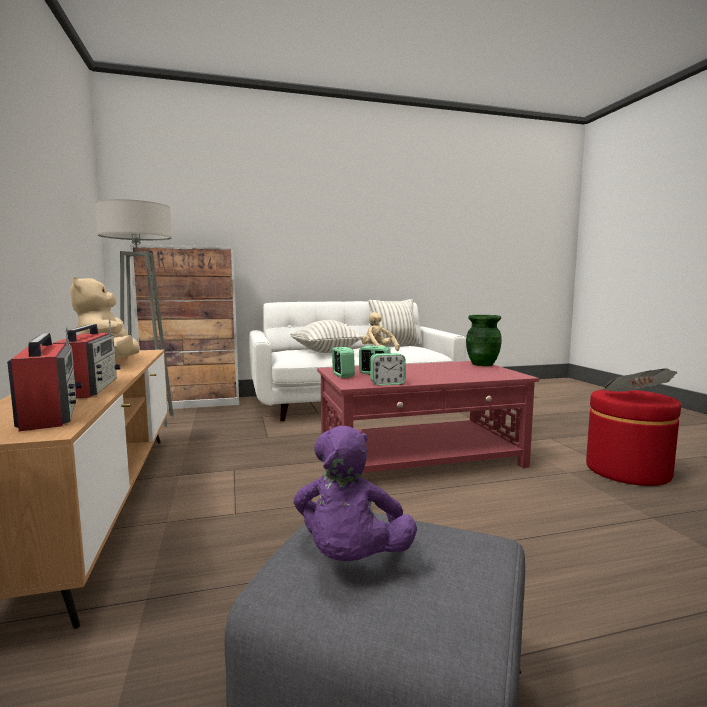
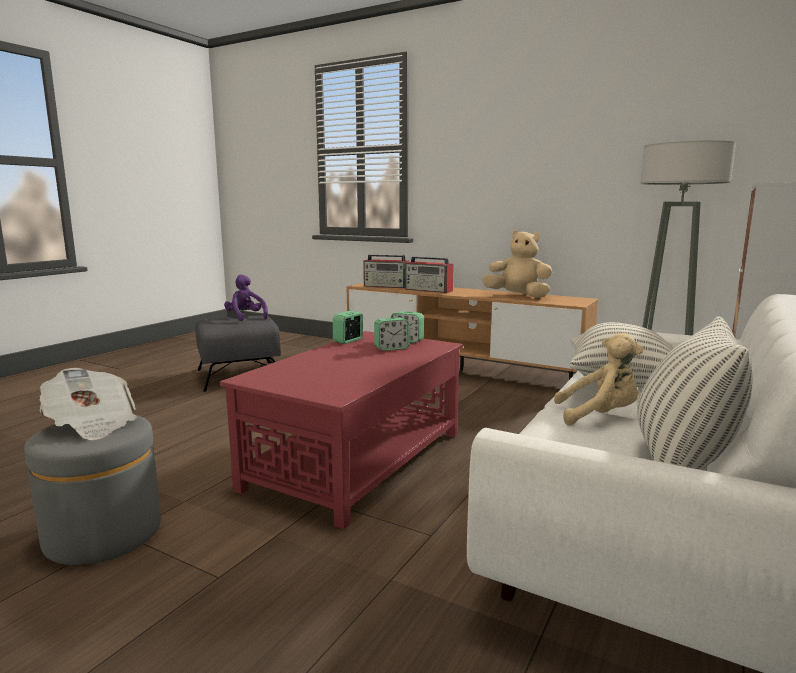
camera: 135 degrees right, 5 degrees up
(482, 364) = (318, 394): green vase -> none
(627, 471) = (103, 534): red ottoman -> grey ottoman

